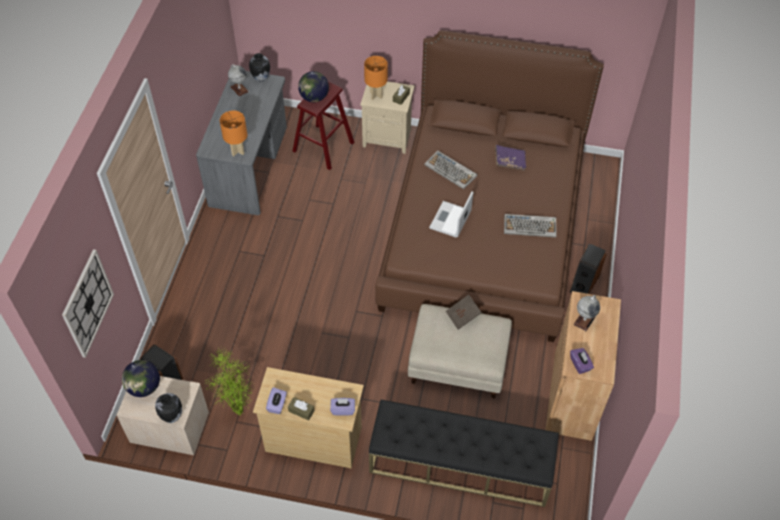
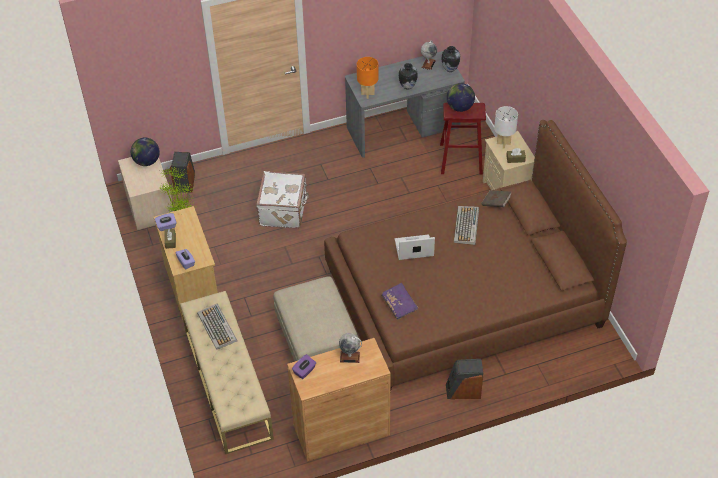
camera: 60 degrees right, 5 degrees down
(87, 303) = (143, 74): wall clock -> none
(172, 417) = (134, 187): vase -> vase (407, 87)
(275, 310) = (284, 211): none -> white suitcase
(376, 95) = (503, 143): orange table lamp -> white table lamp
(460, 464) = (228, 383): black bench -> beige bench
(463, 316) = (334, 304): brown book -> brown book (496, 203)
(509, 161) = (510, 259): purple book -> purple book (399, 305)
(530, 226) = (451, 302): keyboard -> keyboard (217, 327)

